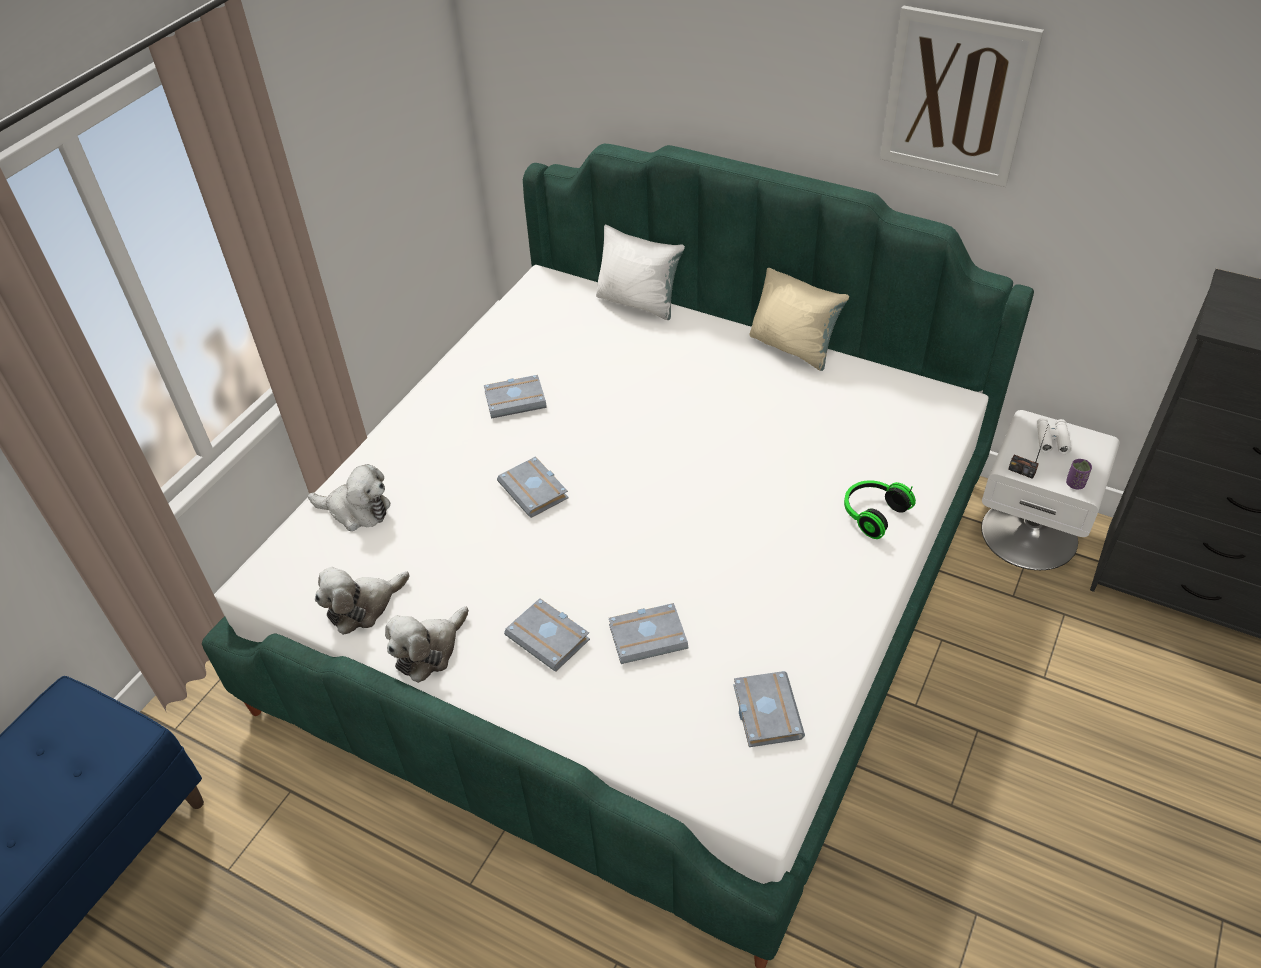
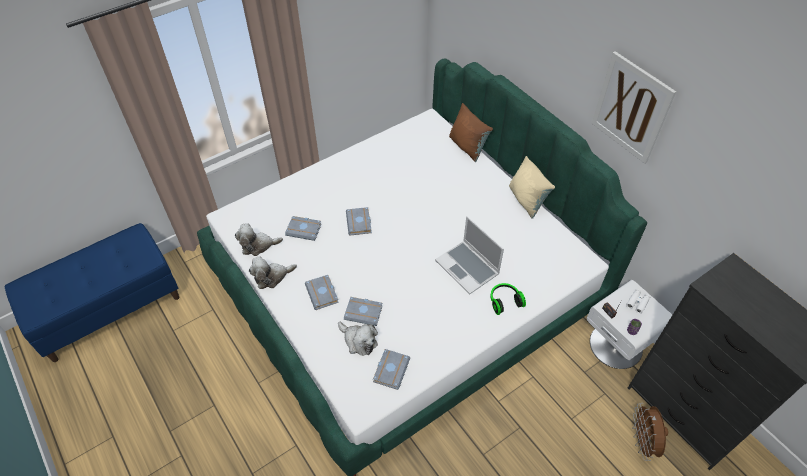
camera: 25 degrees right, 5 degrees up
(356, 510) = (281, 200): plush toy -> plush toy (359, 341)
(516, 399) = (379, 175): grey book -> grey book (304, 229)
(639, 302) = (467, 147): white pillow -> brown pillow
(775, 487) = (468, 268): none -> laptop
(1168, 661) = (642, 442): none -> brown fan

